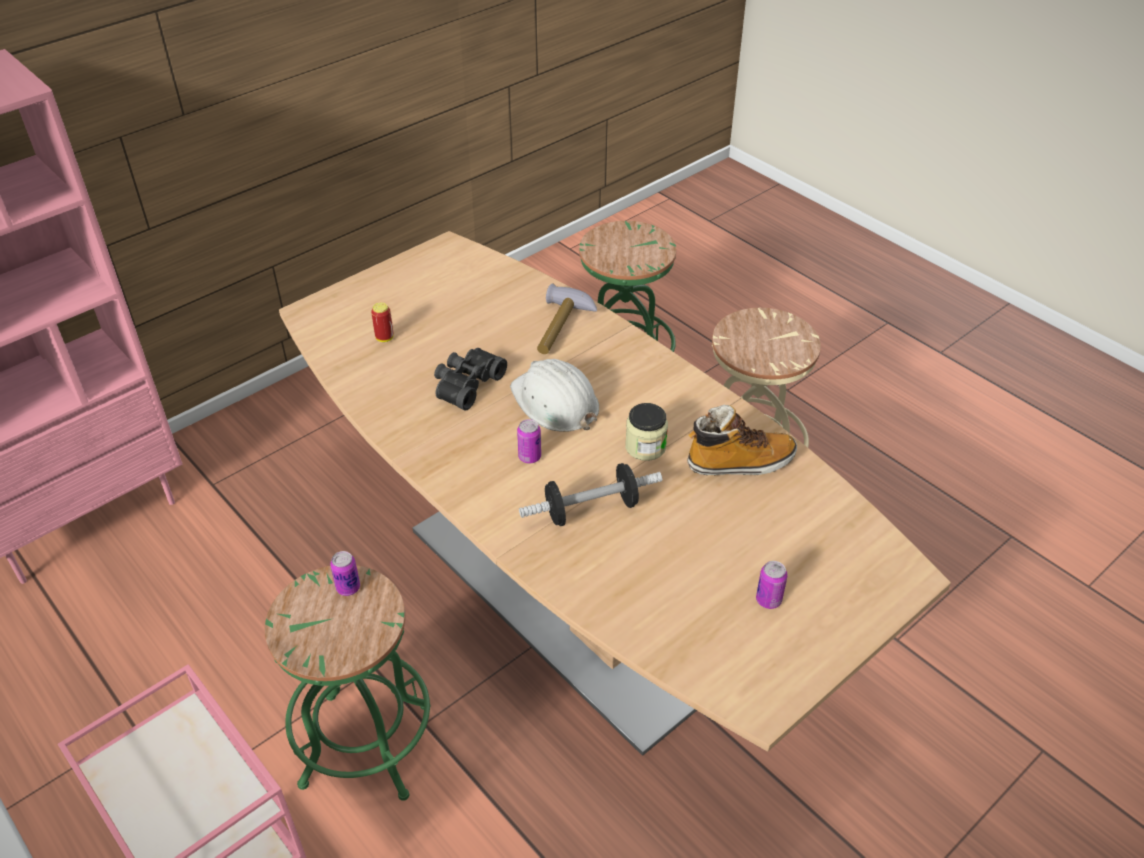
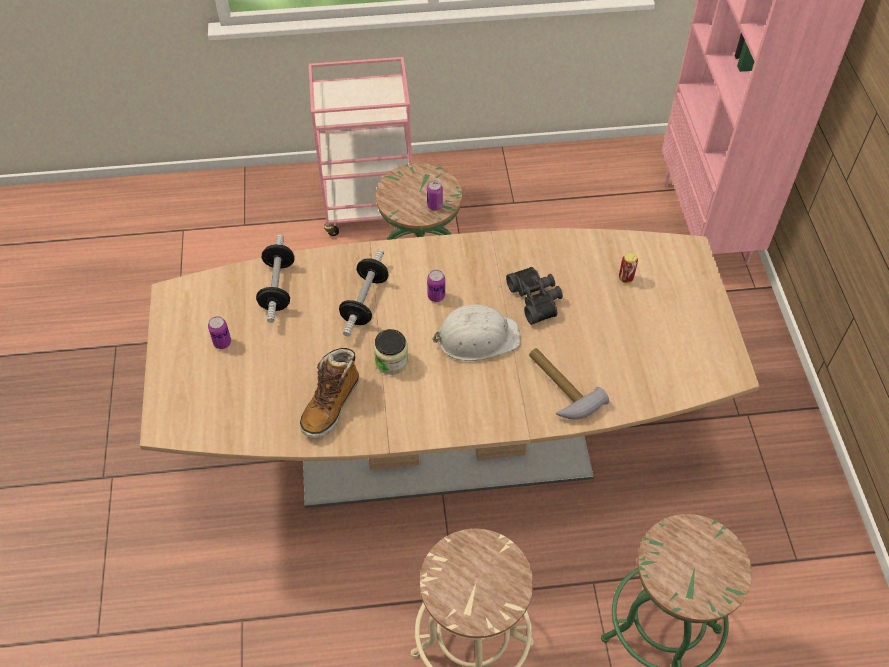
camera: 125 degrees right, 10 degrees up
(646, 601) = (277, 287): none -> dumbbell

